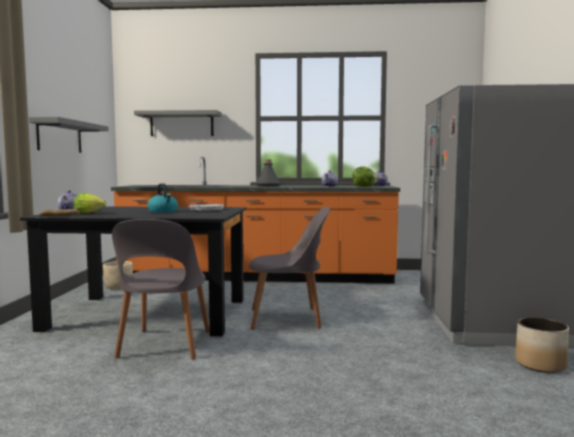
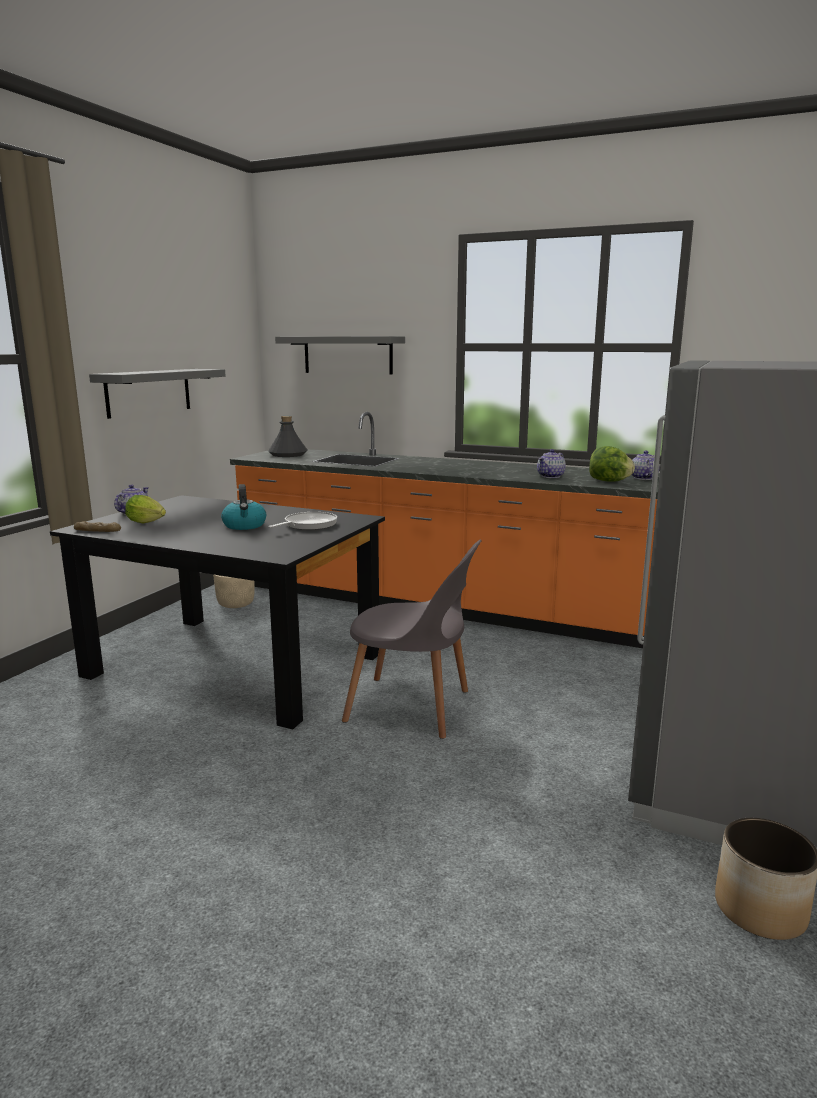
camera: 20 degrees right, 10 degrees up
(164, 345) = (205, 734): grey chair -> none
(268, 186) = (455, 467): grey bottle -> grey bottle (288, 454)

